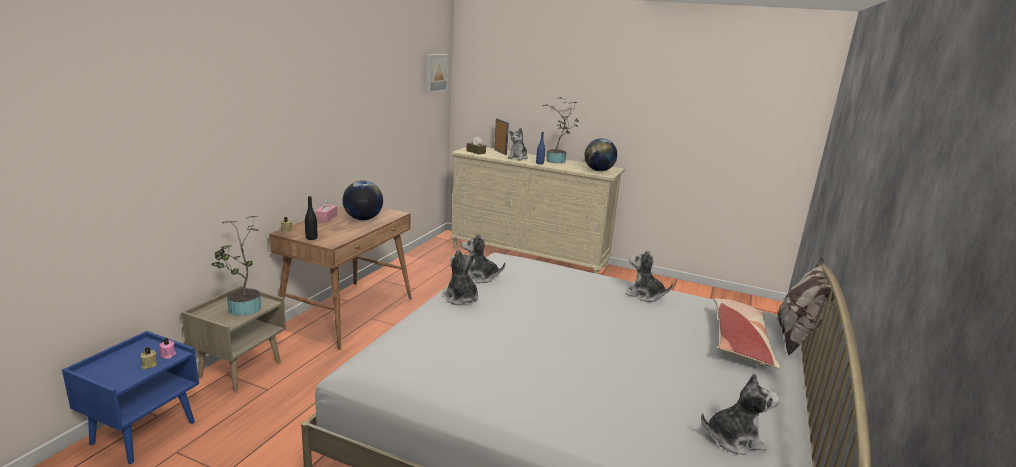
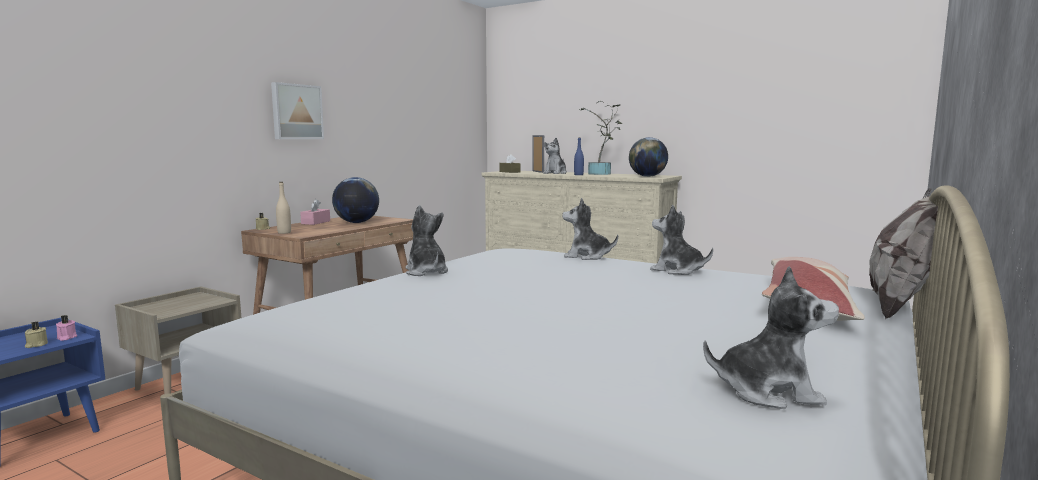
camera: 10 degrees right, 10 degrees down
(242, 310) = (187, 305): potted plant -> none
(311, 238) = (284, 232): black bottle -> beige bottle
(435, 73) = (464, 90): picture -> picture (296, 112)
(479, 277) = (464, 259): plush toy -> plush toy (586, 256)

